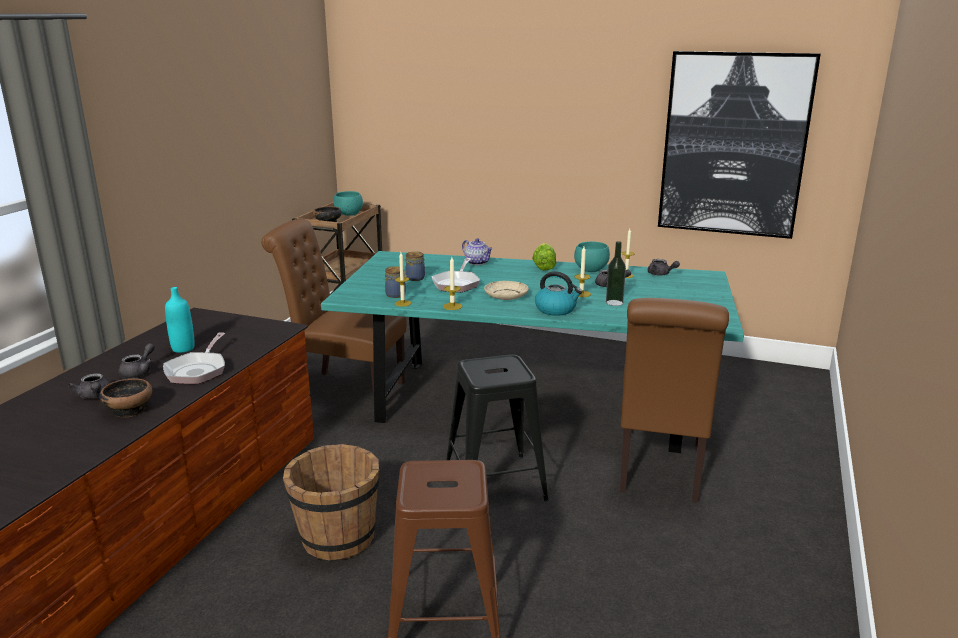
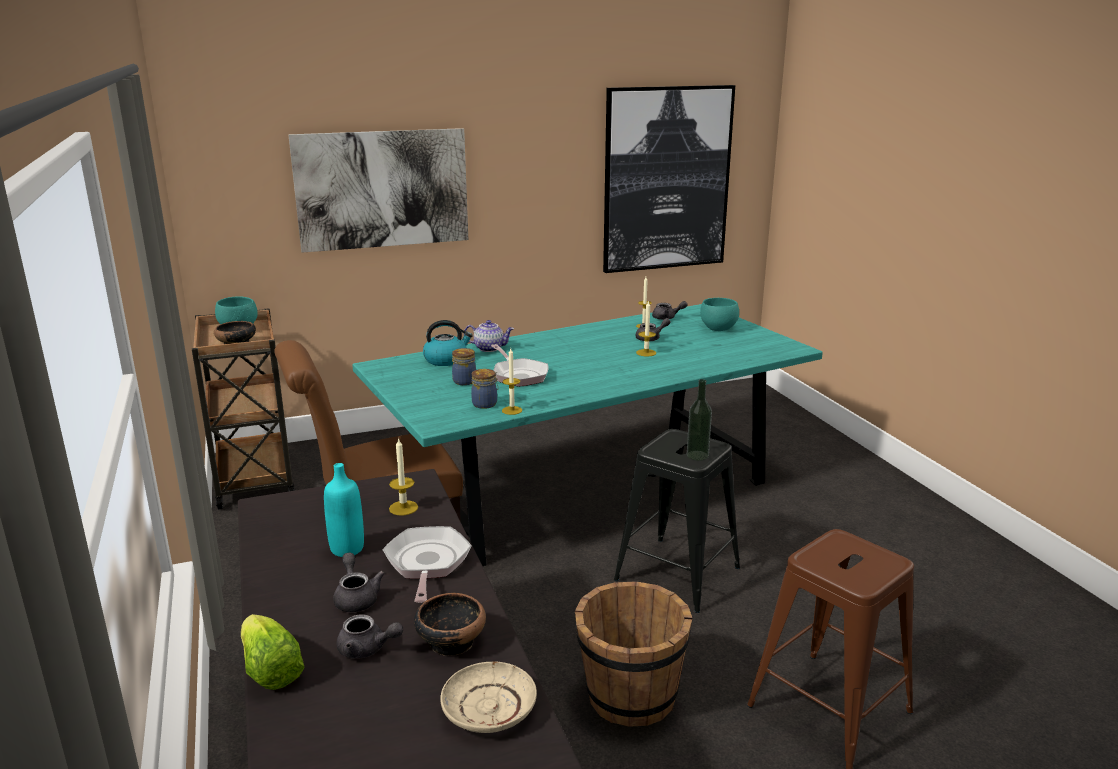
camera: 40 degrees left, 0 degrees up
(198, 370) = (427, 564): frying pan -> frying pan turned 150 degrees counterclockwise
(452, 306) = (565, 398): candle -> candle (403, 508)
(470, 125) = (382, 189): none -> picture
(506, 296) = (589, 373): beige plate -> beige plate (488, 708)
(544, 266) = (559, 336): lettuce -> lettuce (270, 670)
(556, 309) = (658, 373): kettle -> kettle (446, 360)
(590, 270) = (605, 329): turquoise bowl -> turquoise bowl (717, 329)
(614, 303) = (687, 353): bottle -> bottle (697, 455)
(660, 471) = (774, 504): brown chair -> none

